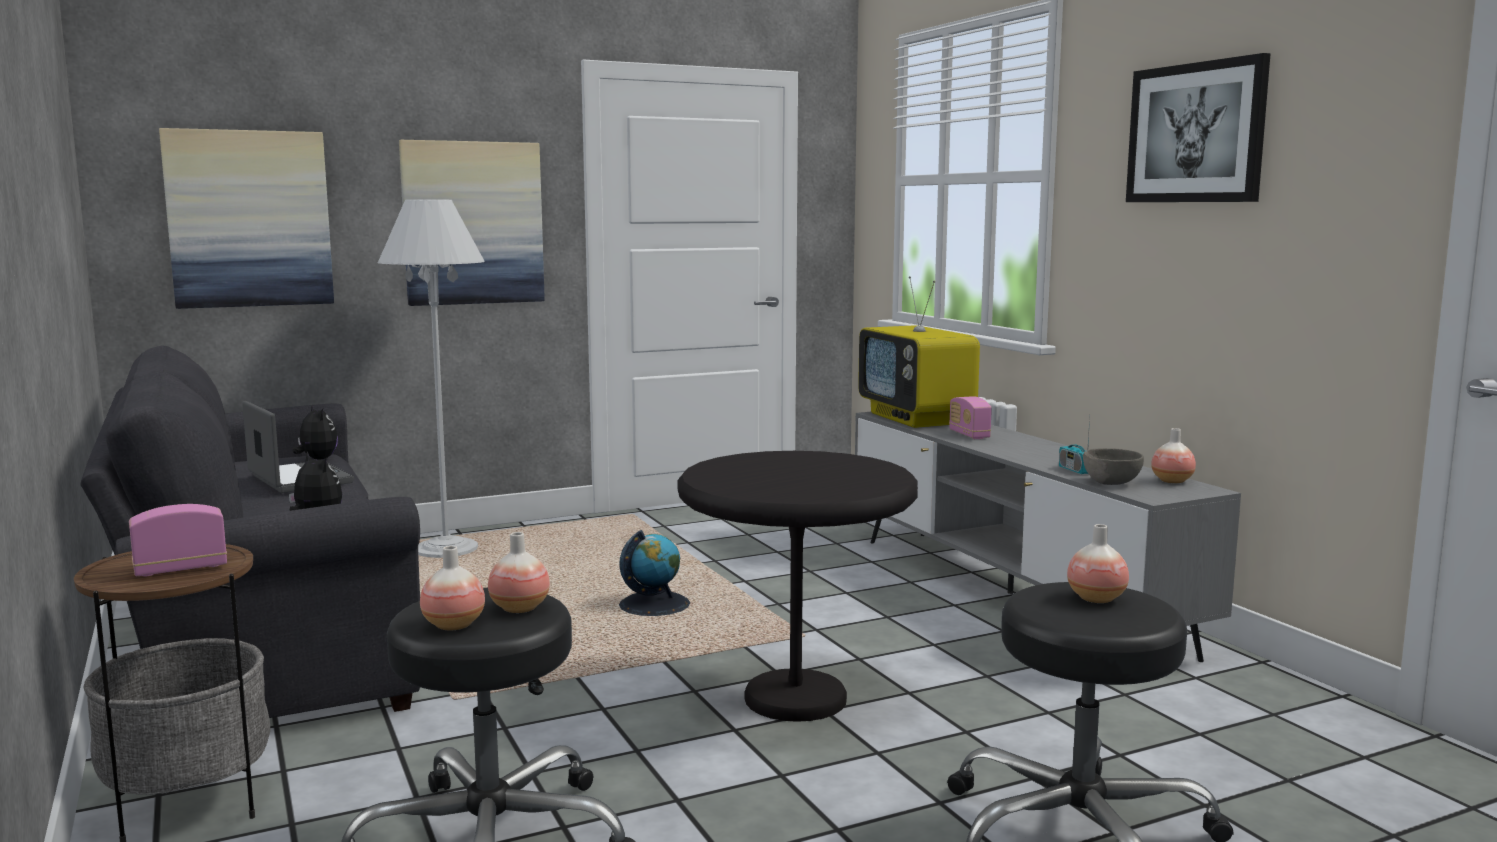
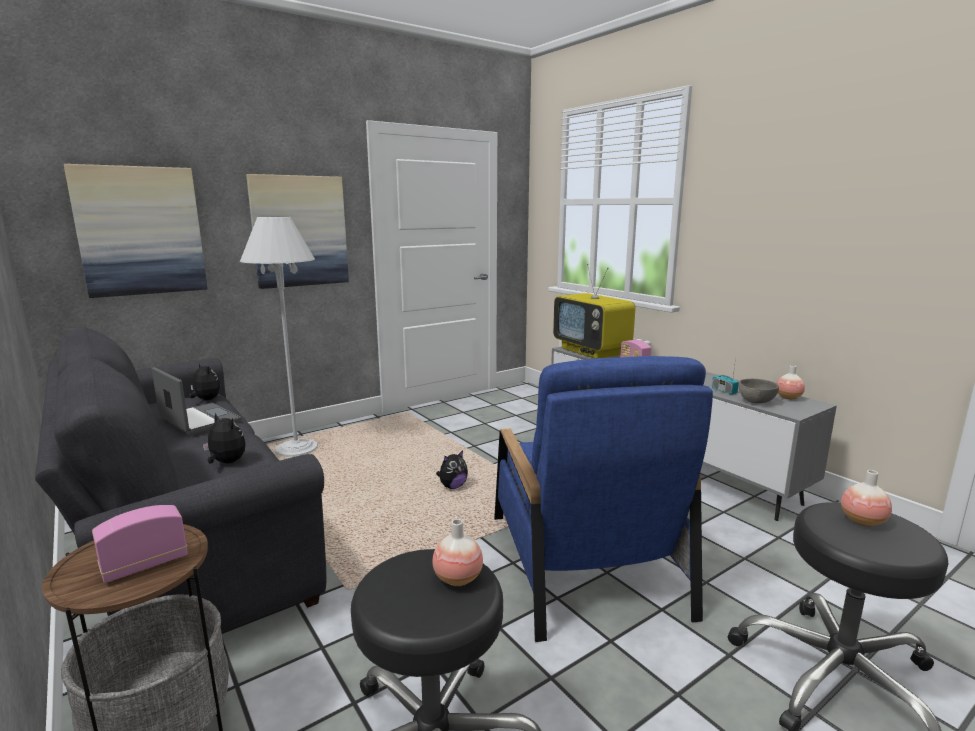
camera: 10 degrees left, 5 degrees up
(453, 625) = (415, 610): vase -> none
(654, 605) = (452, 486): globe -> plush toy
(795, 699) = (582, 563): black side table -> blue armchair
(1196, 133) = (798, 175): picture -> none

